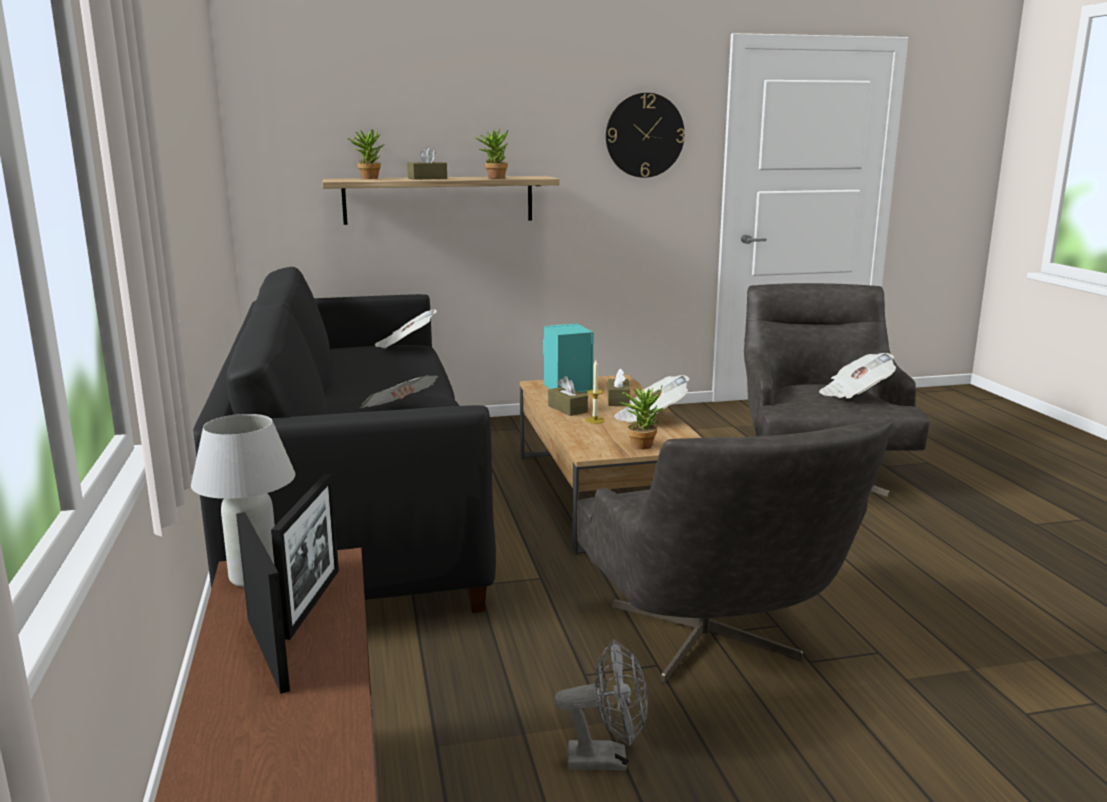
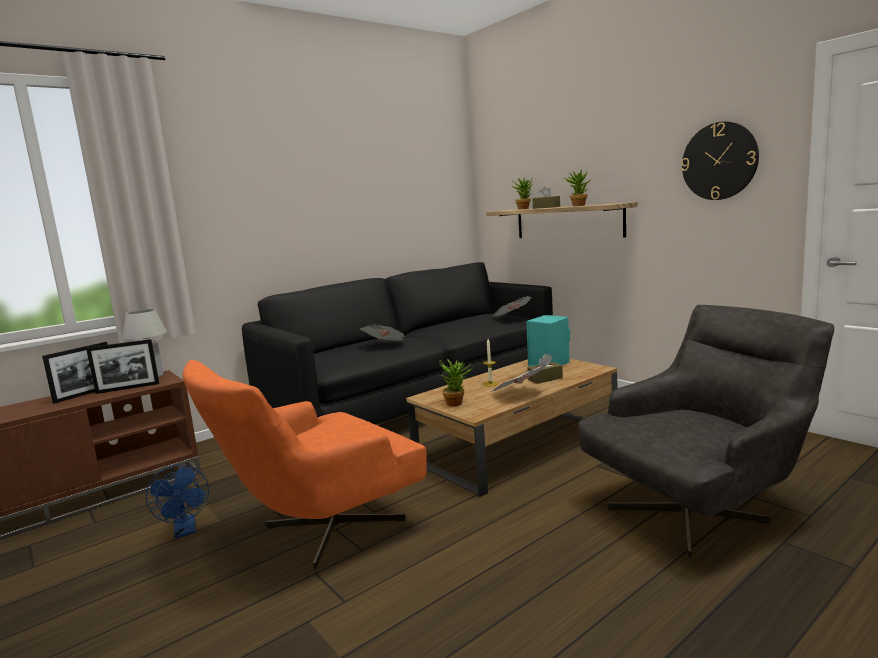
camera: 65 degrees right, 5 degrees down
(567, 409) = (503, 374): brown tissue box -> none
(607, 759) = (186, 531): grey fan -> blue fan
(713, 646) = (319, 532): grey armchair -> orange armchair
(855, 394) = (691, 431): newspaper -> none

